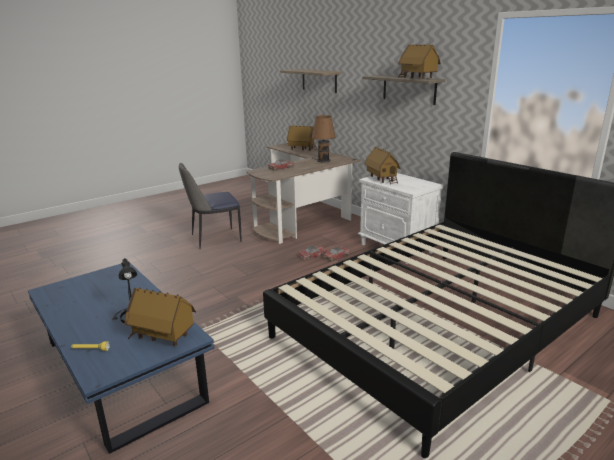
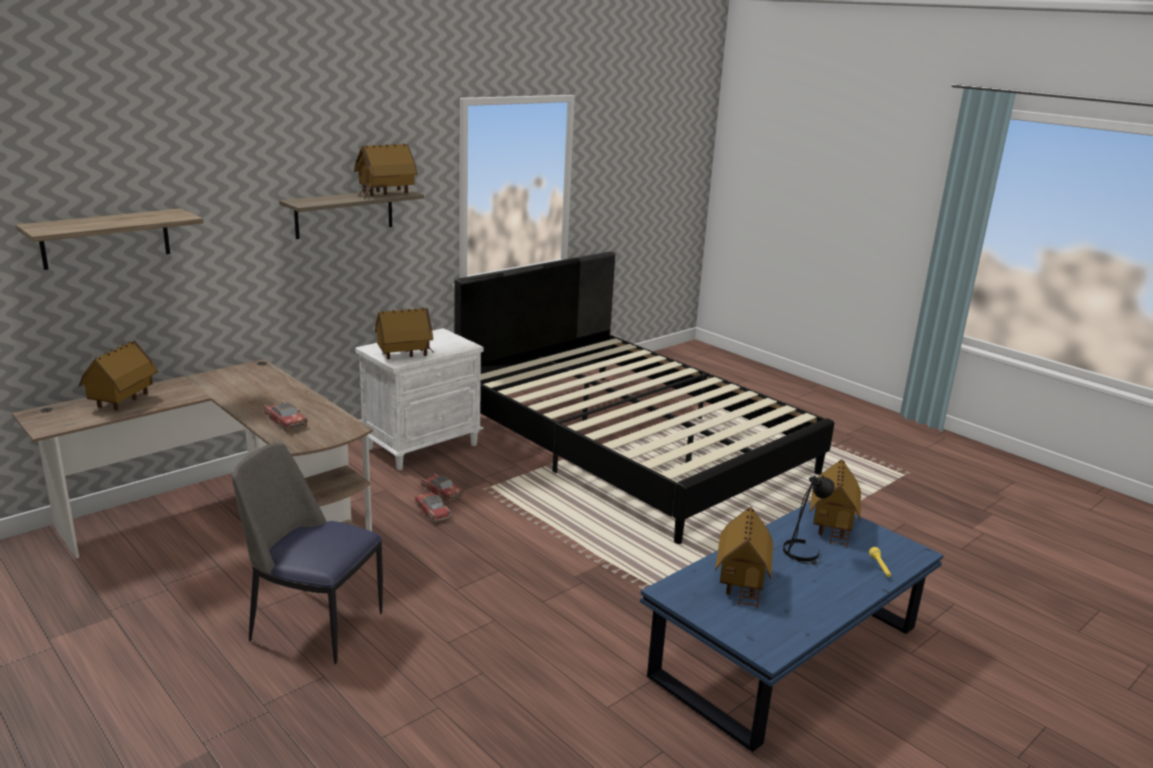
camera: 95 degrees left, 0 degrees up
(114, 290) = (741, 582): none -> toy house
(214, 238) = (314, 624): chair -> chair turned 135 degrees clockwise
(323, 160) = (246, 386): brown table lamp -> none

